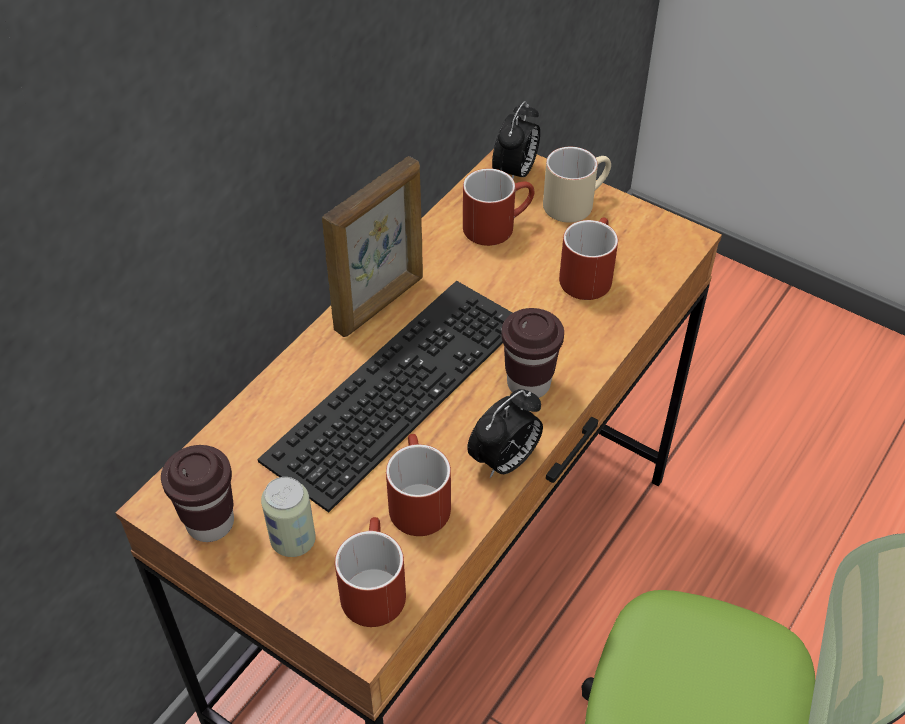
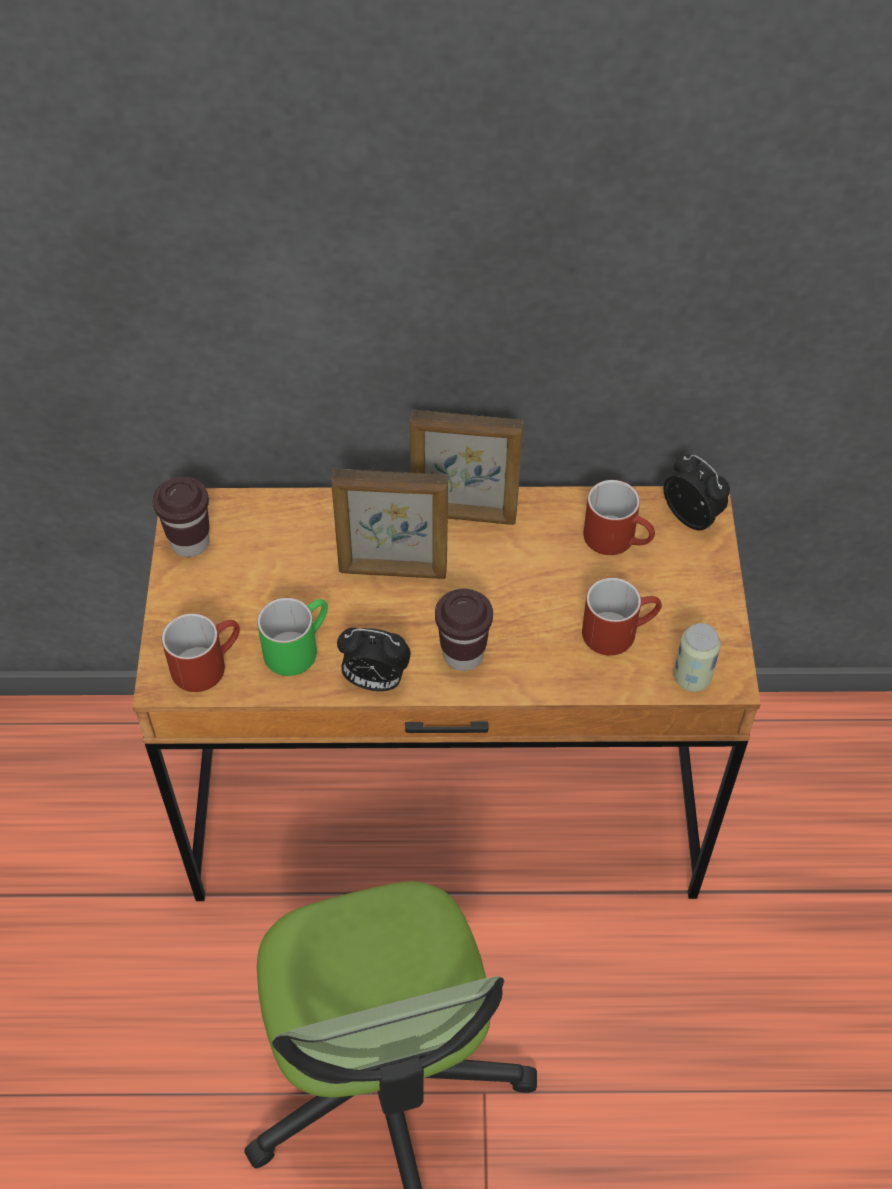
camera: 55 degrees right, 5 degrees up
(293, 540) = (210, 596): can -> can (692, 677)
(395, 383) = (393, 571): keyboard -> picture frame
(415, 499) = (297, 646): red mug -> green mug
(515, 173) = (692, 517): alarm clock -> alarm clock turned 120 degrees counterclockwise
(575, 201) = (698, 577): beige mug -> none

